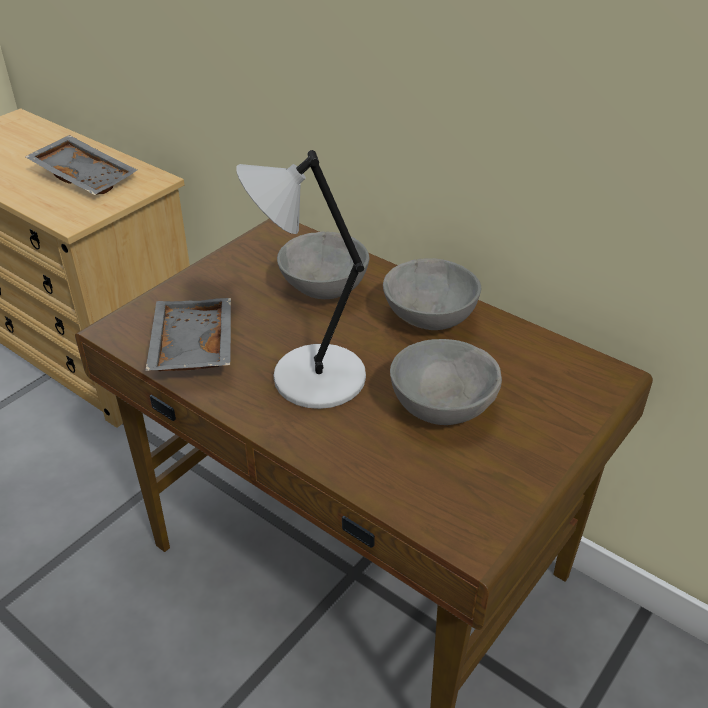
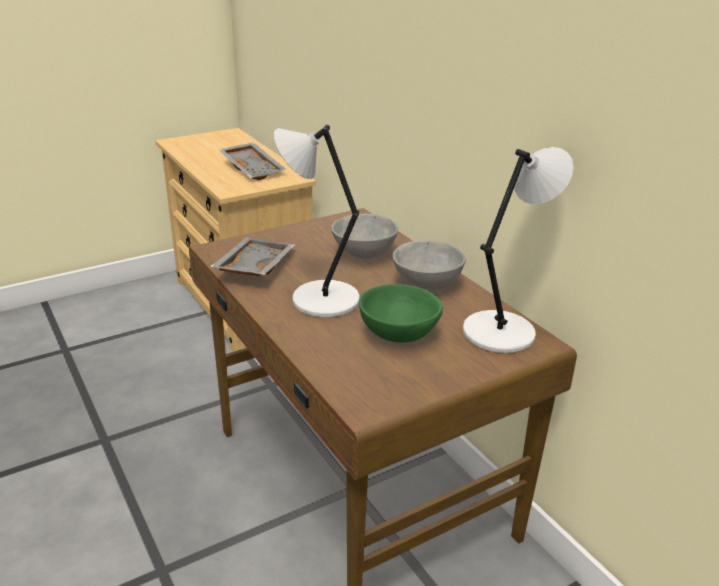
camera: 20 degrees right, 10 degrees down
(441, 407) = (398, 334): grey bowl -> green bowl
(557, 369) = (502, 331): none -> grey table lamp

